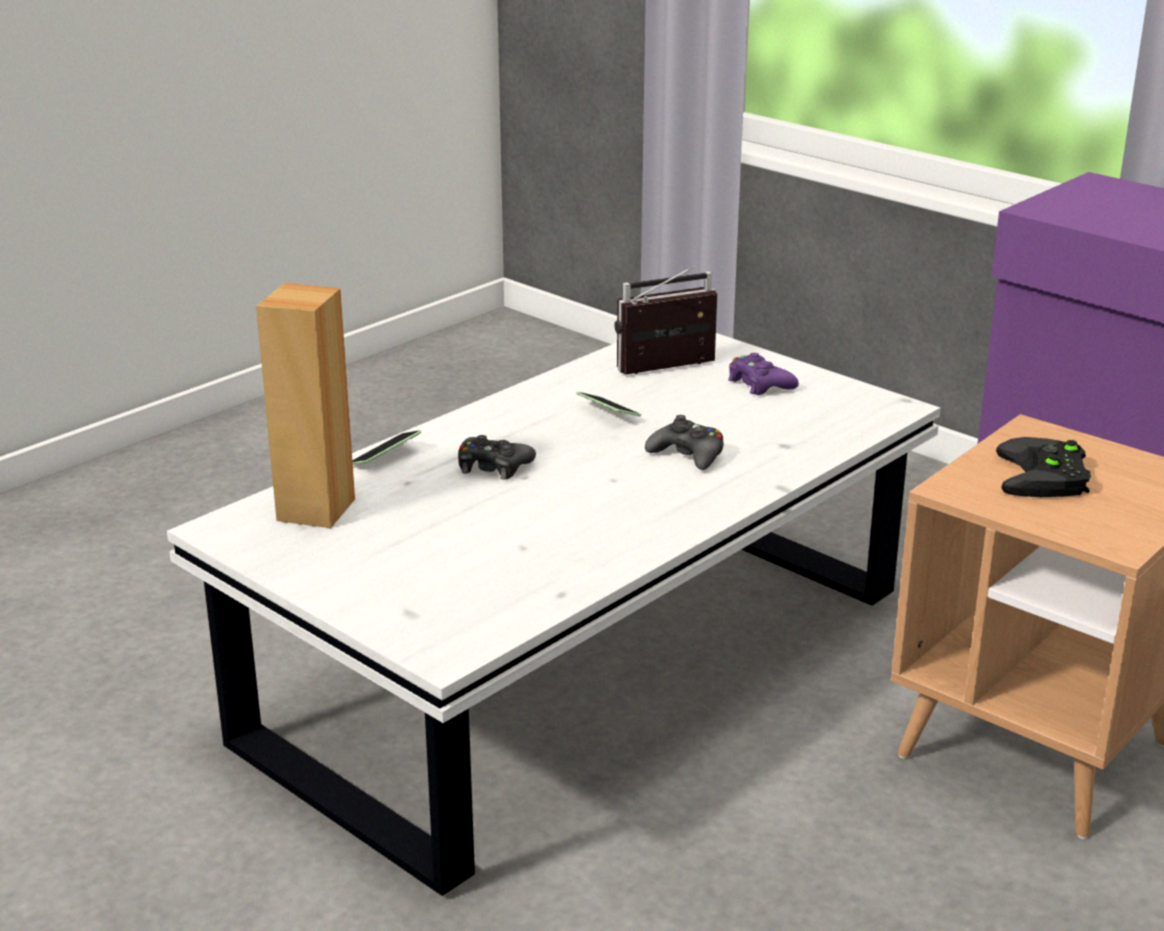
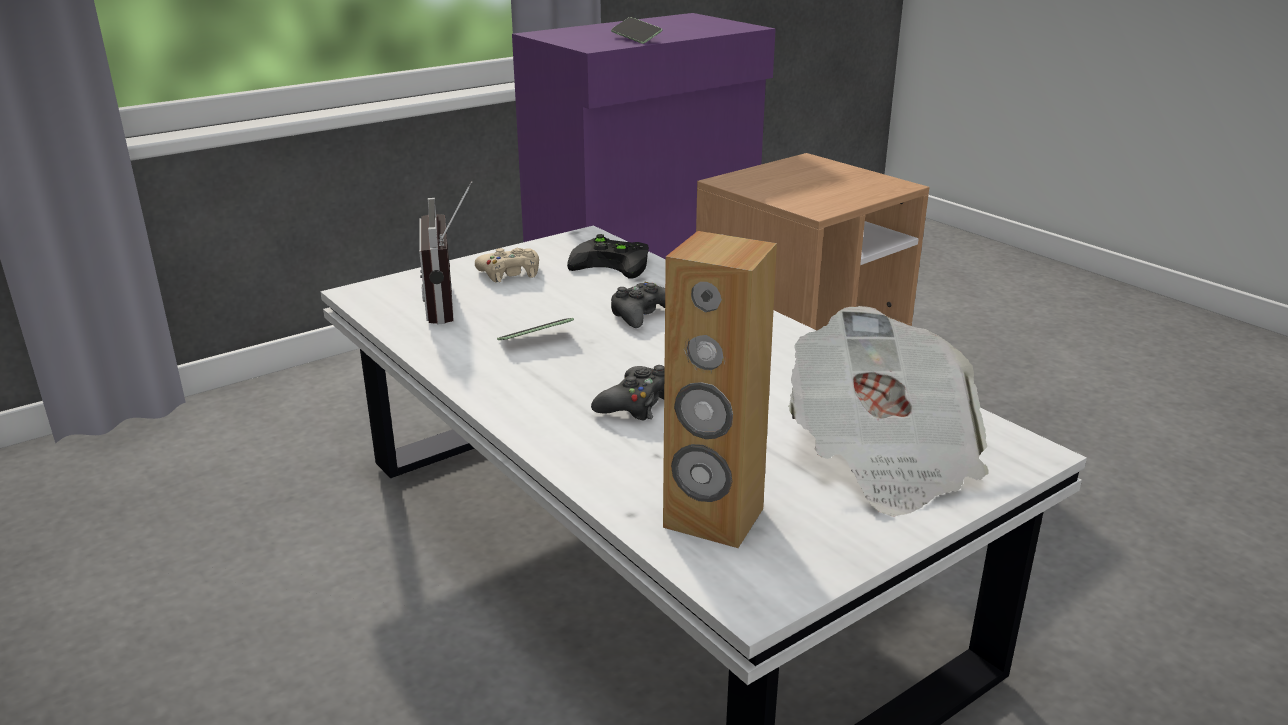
camera: 80 degrees left, 0 degrees up
(385, 458) = (587, 466): phone -> phone (636, 39)
(422, 579) = (882, 456): none -> newspaper
(759, 384) = (510, 273): purple game controller -> beige game controller
(1046, 478) = (803, 187): black game controller -> black game controller (614, 263)

